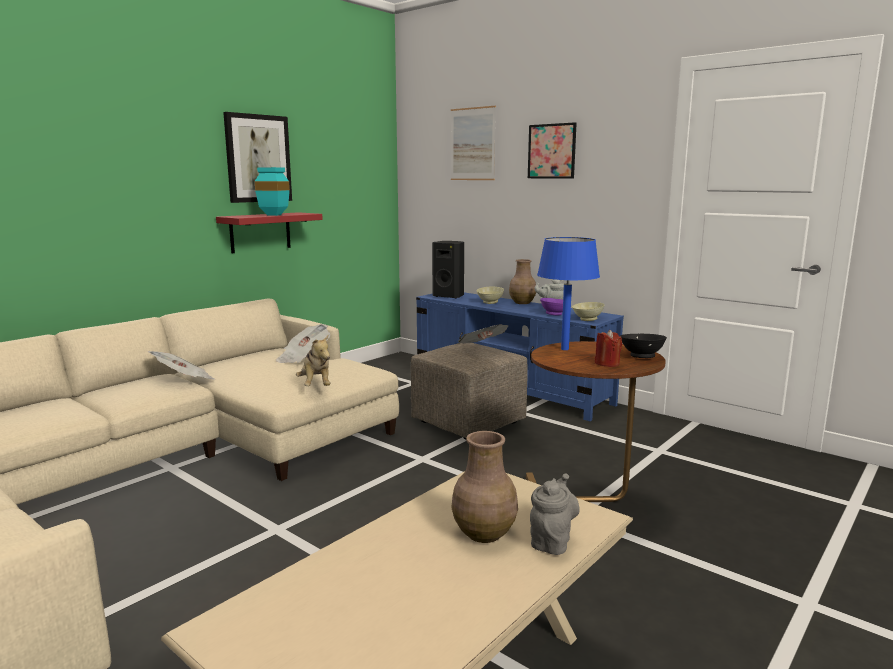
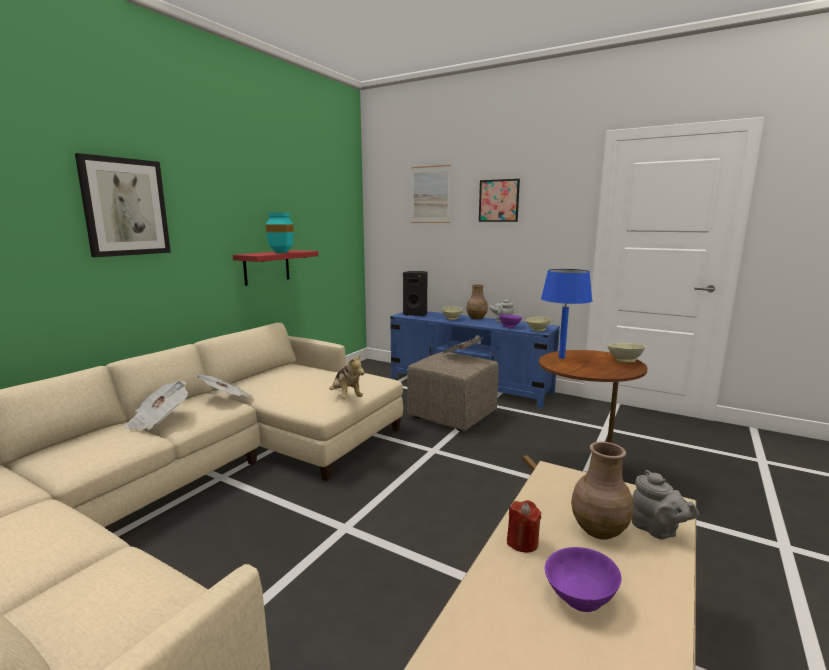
camera: 10 degrees left, 0 degrees up
(258, 158) = (264, 205): picture -> picture (125, 207)
(303, 358) = (320, 372): newspaper -> newspaper (158, 420)
(404, 589) = (578, 598): none -> purple bowl
(551, 540) = (656, 530): grey teapot -> grey teapot turned 135 degrees clockwise
(607, 363) = (606, 368): red candle -> red candle (522, 542)
(642, 356) = (624, 361): black bowl -> beige bowl

